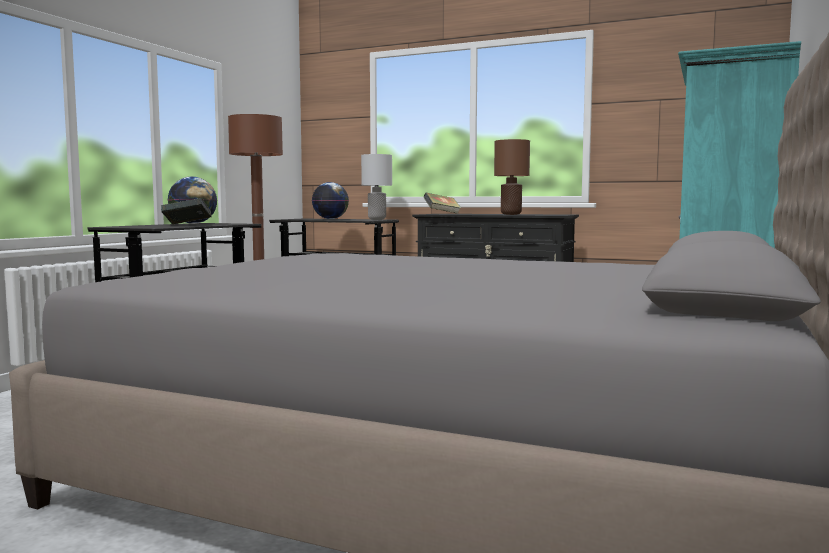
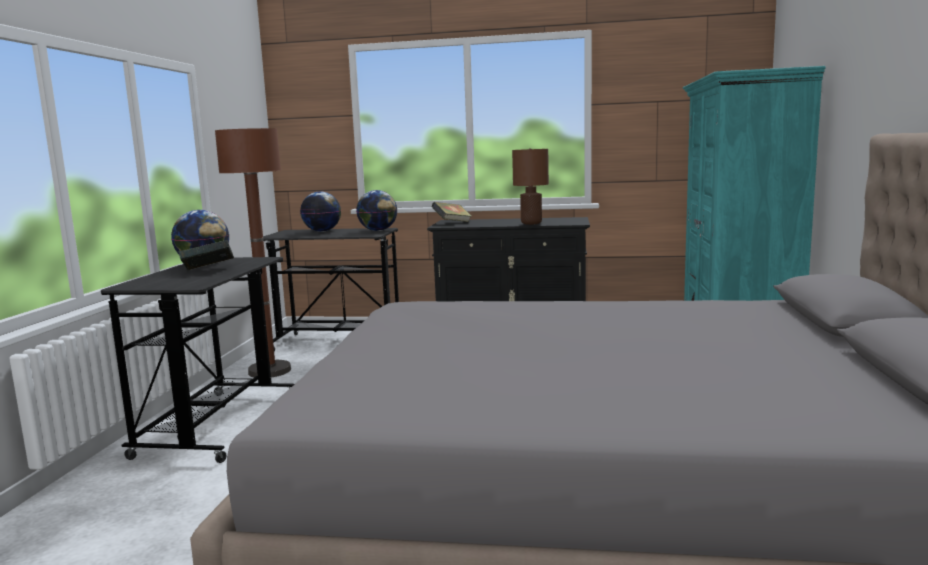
camera: 15 degrees left, 5 degrees up
(377, 219) = (378, 230): grey table lamp -> globe

